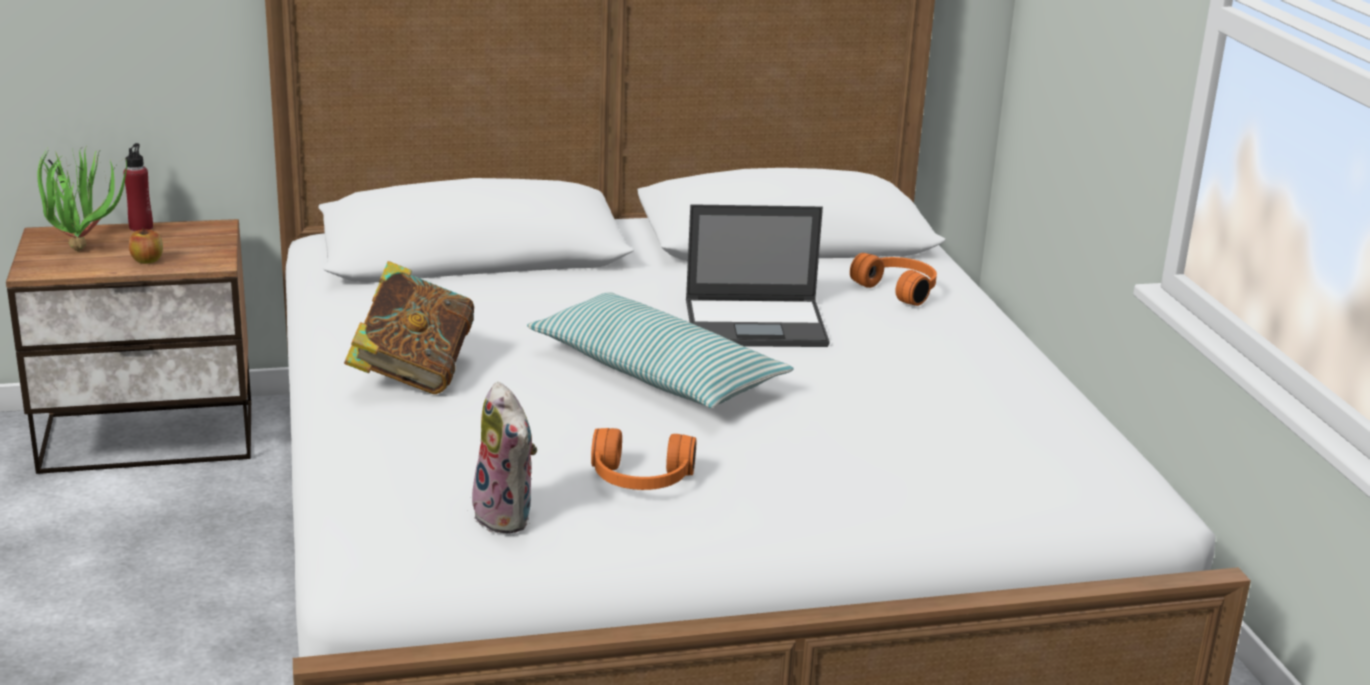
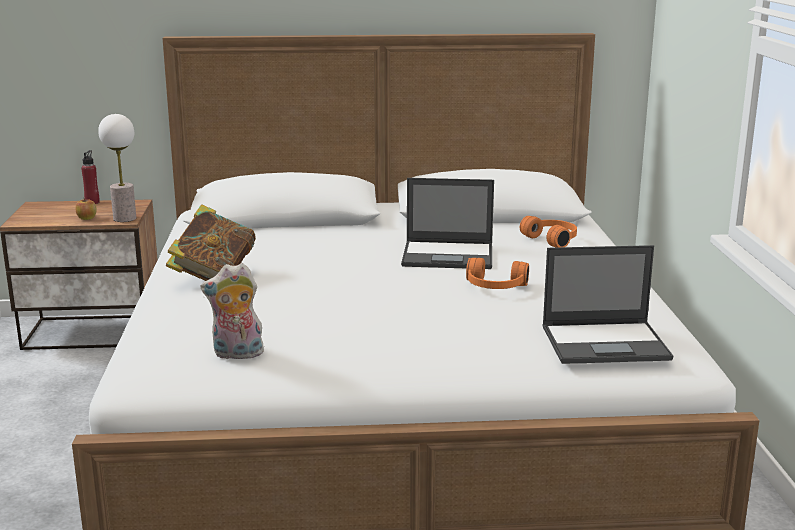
camera: 10 degrees right, 5 degrees down
(83, 245) = (54, 210): potted plant -> none
(212, 260) = (125, 218): none -> table lamp
(508, 516) = (237, 354): plush toy -> plush toy turned 105 degrees clockwise
(640, 481) = (332, 338): orange headphones -> orange headphones (495, 287)
(656, 373) = (370, 280): pillow -> none
(1032, 473) = (606, 343): none -> laptop

